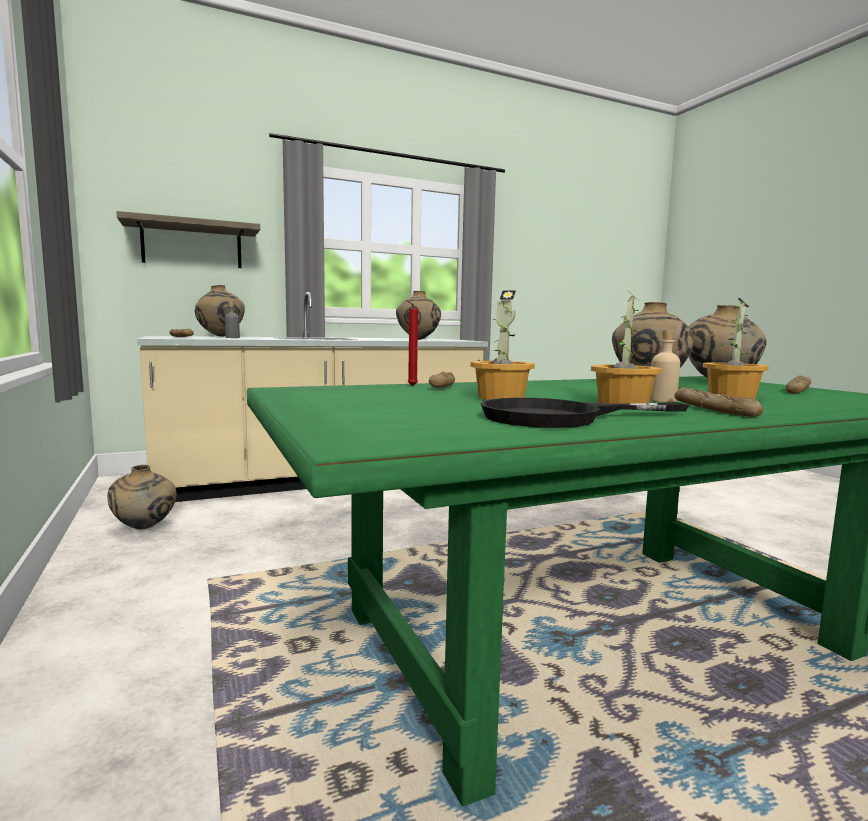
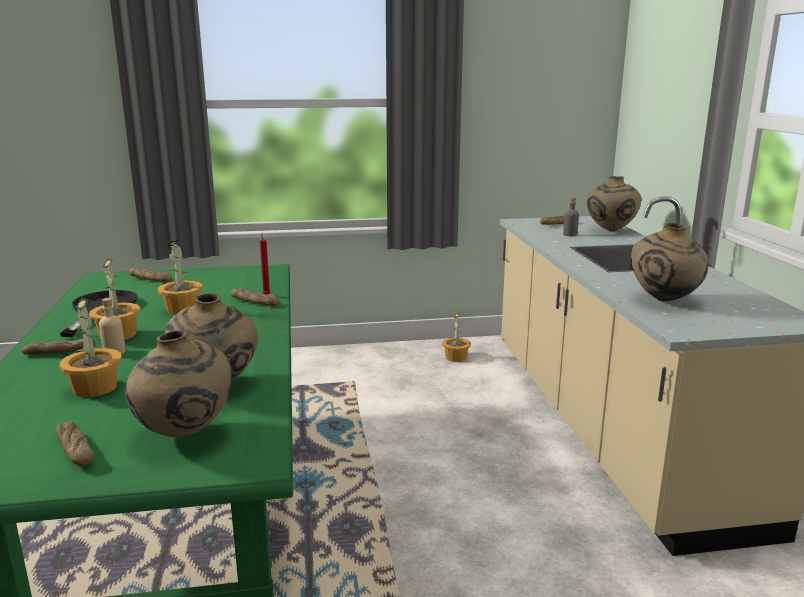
camera: 105 degrees right, 10 degrees up
(145, 528) = (456, 357): beige vase -> potted plant
(192, 245) = (666, 124): shelf -> none
(364, 417) = (150, 279): none -> bread

